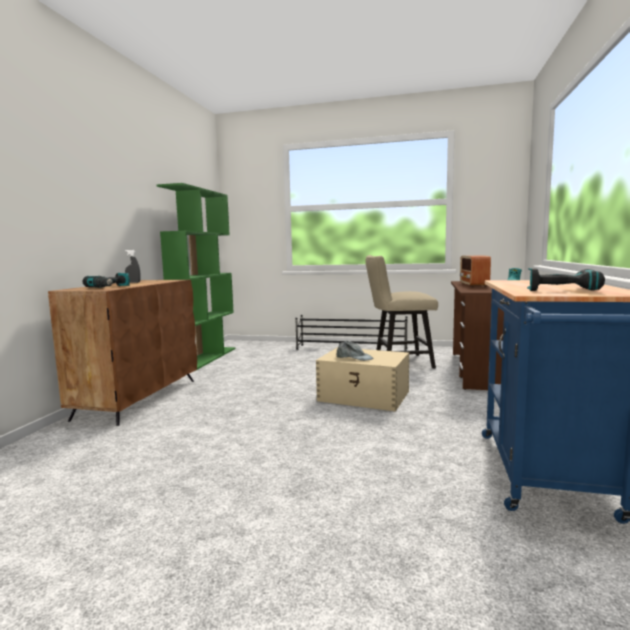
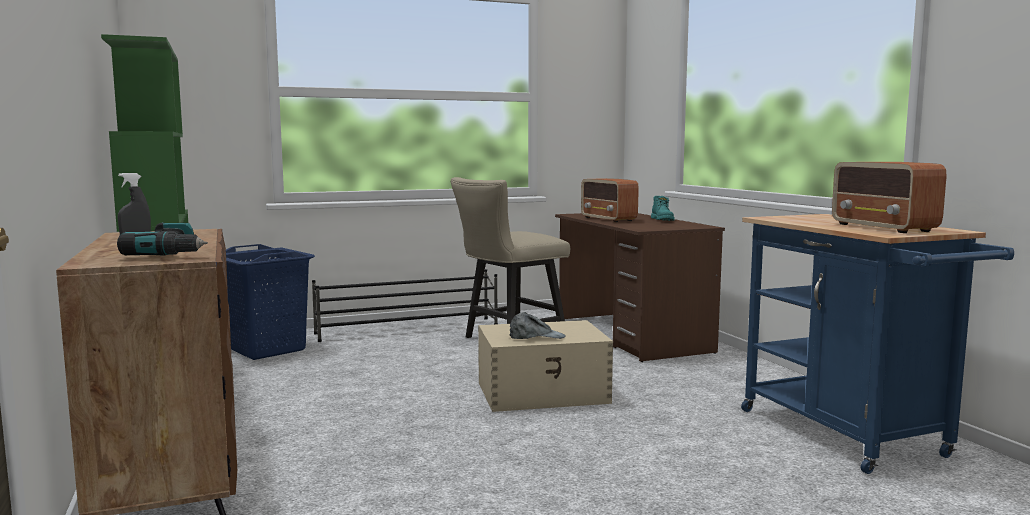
camera: 35 degrees left, 0 degrees up
(268, 350) = (267, 349): none -> blue laundry basket
(561, 289) = (884, 228): power drill -> radio

